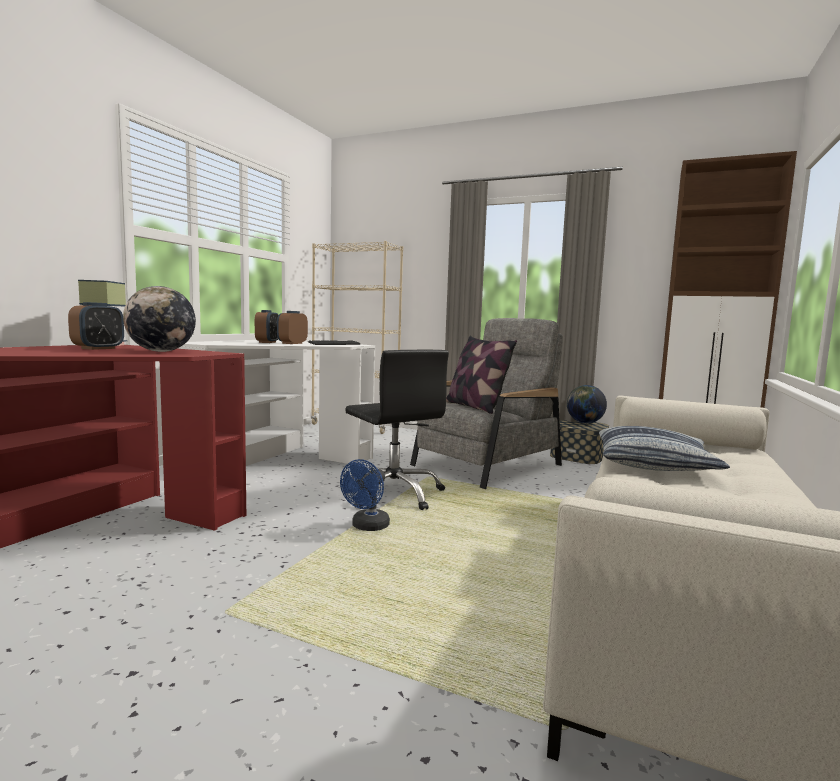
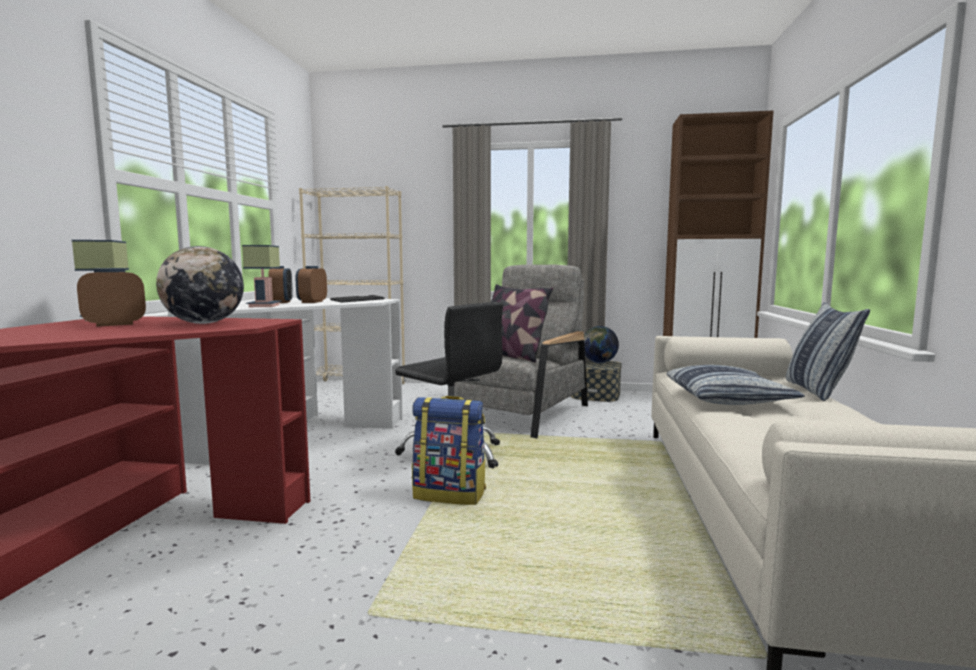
camera: 15 degrees left, 0 degrees up
(98, 348) = (114, 324): alarm clock -> alarm clock turned 135 degrees counterclockwise
(245, 344) = (265, 306): none -> table lamp
(367, 527) = (450, 494): blue fan -> backpack
(777, 467) = (818, 390): none -> pillow

